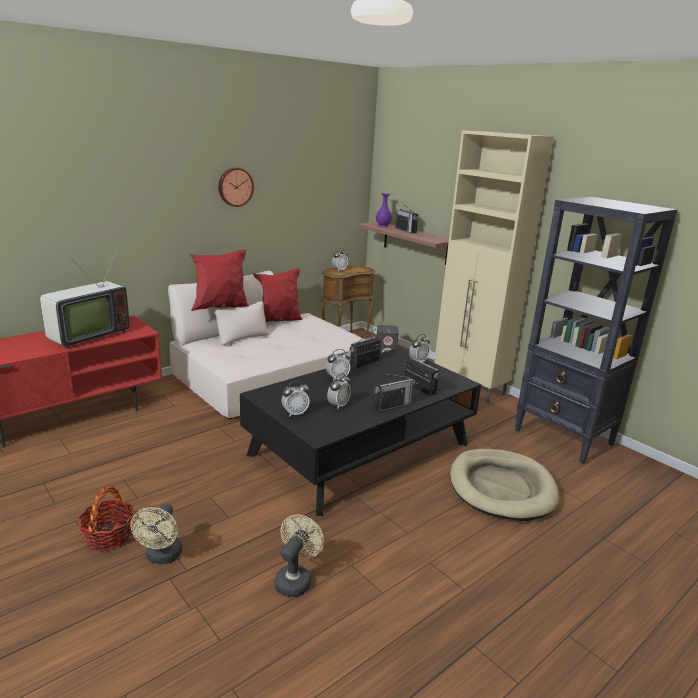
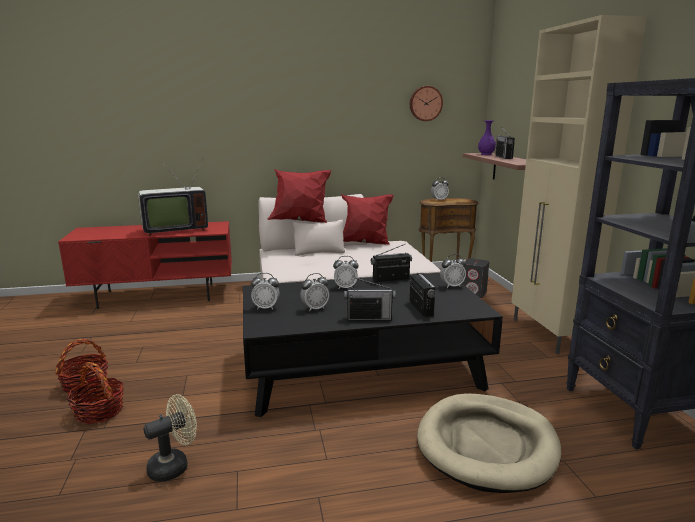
camera: 30 degrees right, 5 degrees down
(162, 557) = (99, 411): beige fan -> basket
(235, 187) = (328, 112): wall clock -> wall clock (425, 103)

